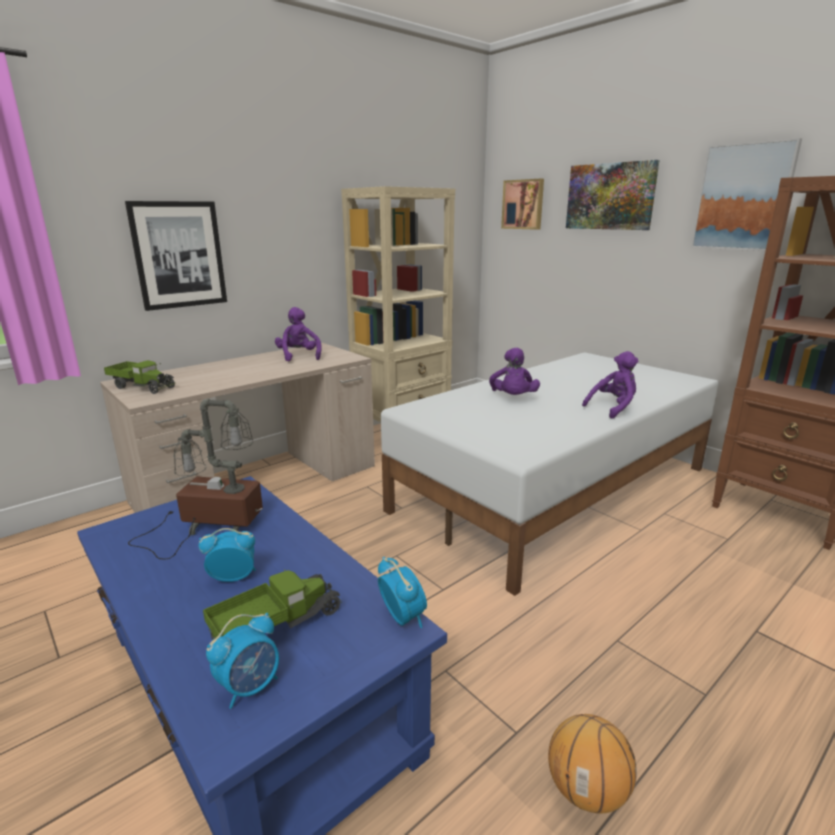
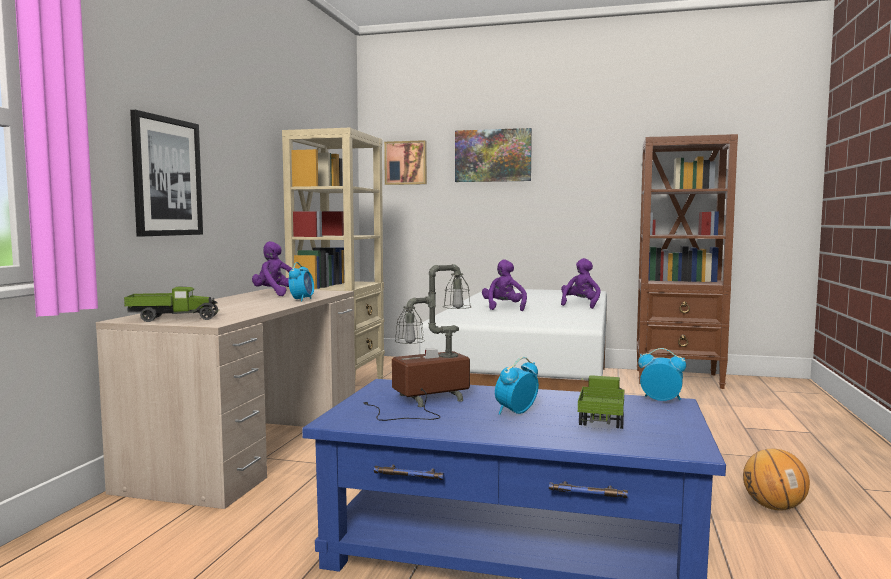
camera: 35 degrees left, 15 degrees down
(250, 686) = (651, 436): alarm clock -> alarm clock (302, 300)
(513, 398) = (504, 308): purple plush toy -> purple plush toy turned 150 degrees counterclockwise
(743, 197) = (599, 155): picture -> none

